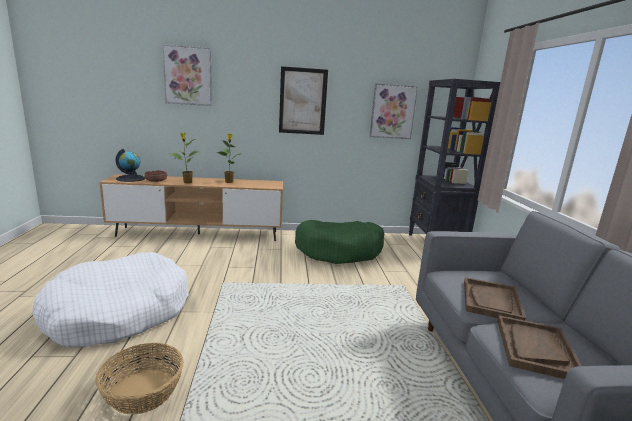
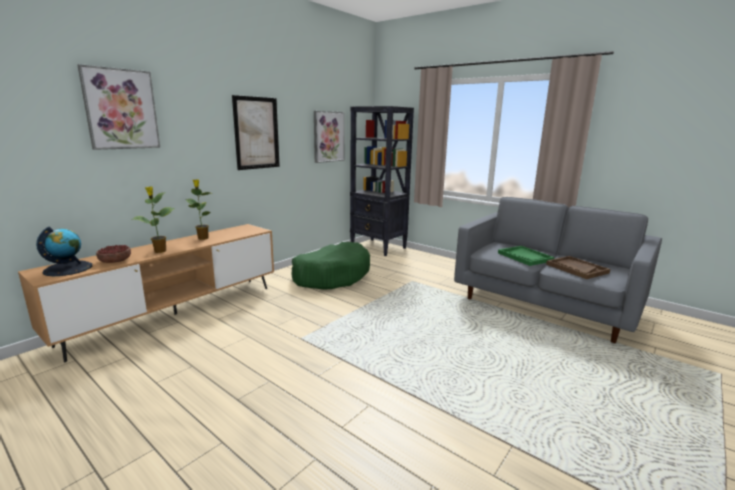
camera: 45 degrees left, 0 degrees up
(118, 312) = (268, 410): white dog bed -> none
(142, 391) = (416, 431): basket -> none
(491, 301) = (525, 257): brown tray -> green tray

